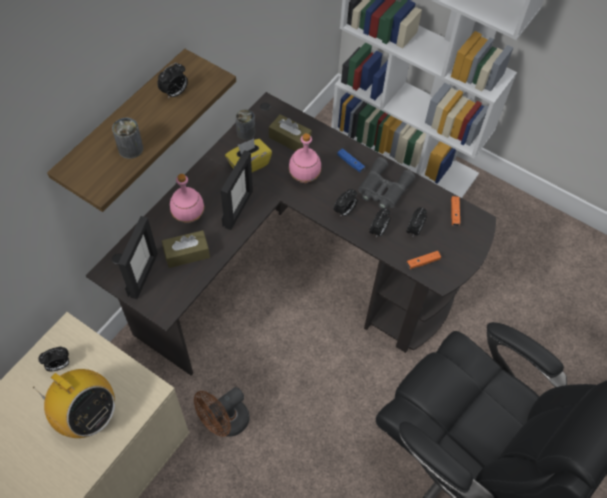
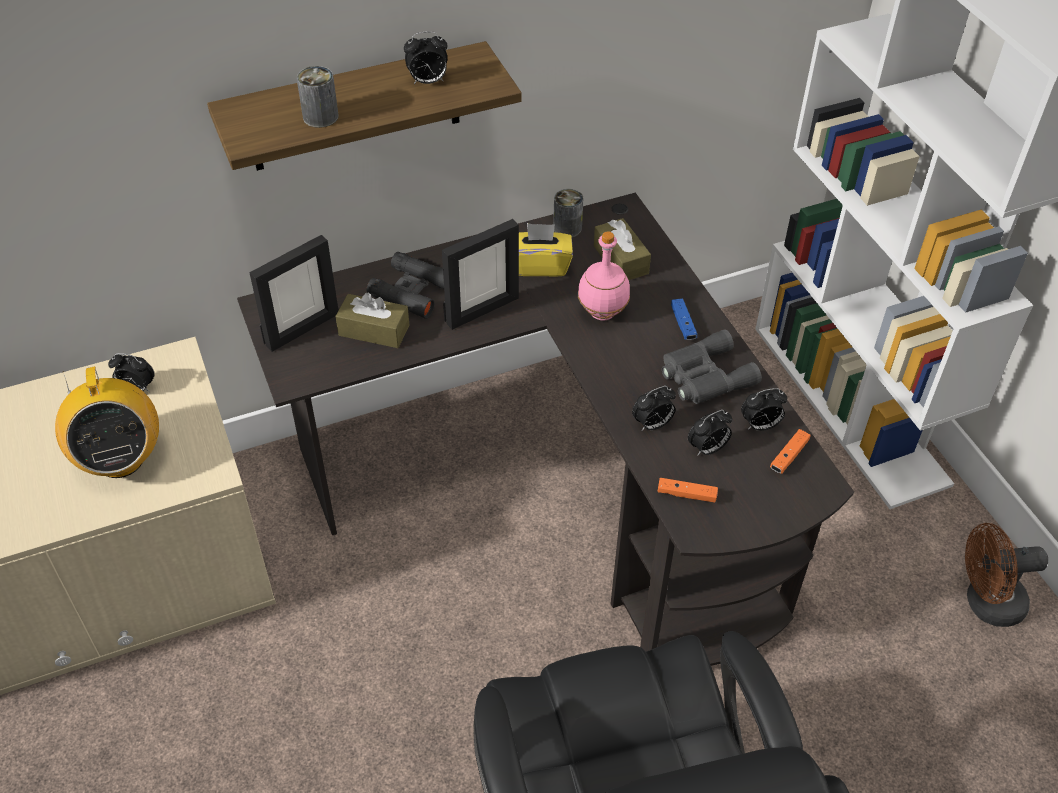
camera: 35 degrees right, 10 degrees down
(189, 217) = (412, 291): pink bottle -> black binoculars
(225, 423) = (329, 617): brown fan -> brown fan (985, 604)
(344, 211) = (624, 378): alarm clock -> alarm clock (760, 426)

